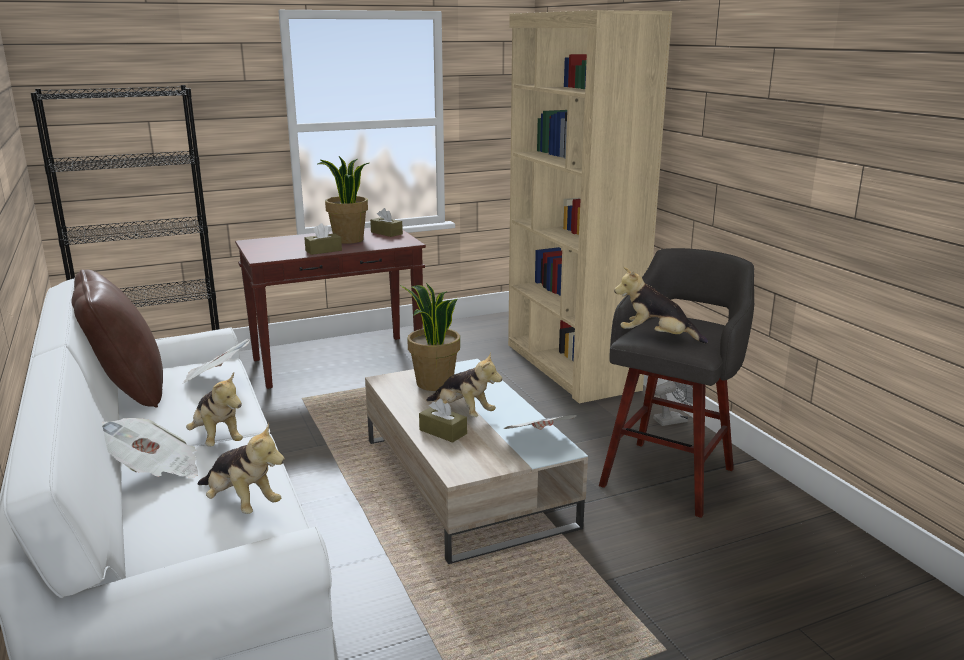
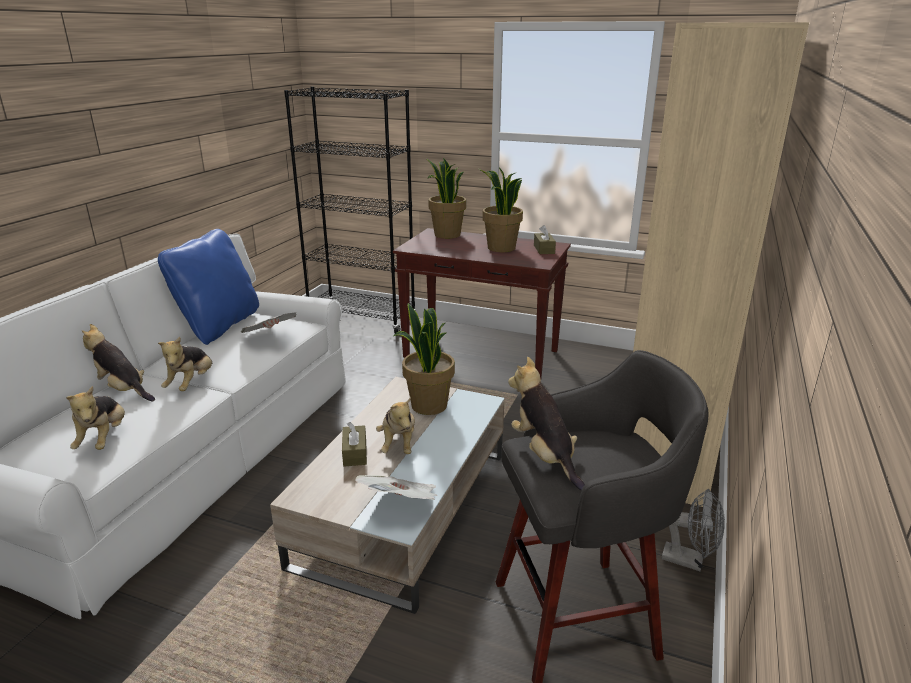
camera: 45 degrees right, 5 degrees up
(127, 391) = (219, 326): brown pillow -> blue pillow
(155, 470) = (123, 390): newspaper -> plush toy
(271, 241) = (446, 235): none -> potted plant
(323, 250) = (461, 253): brown tissue box -> none

